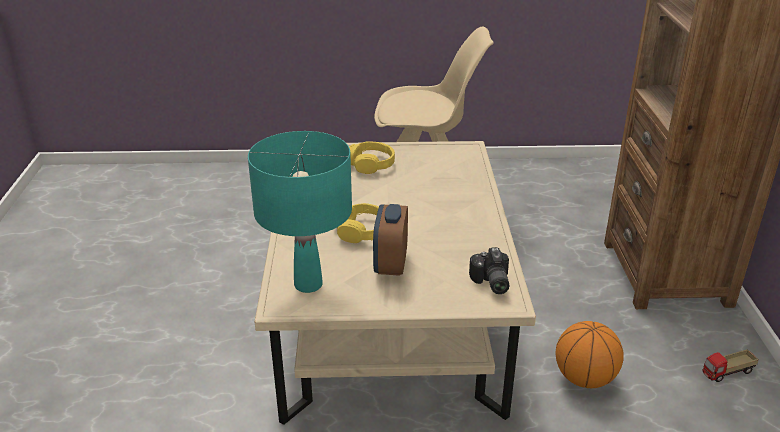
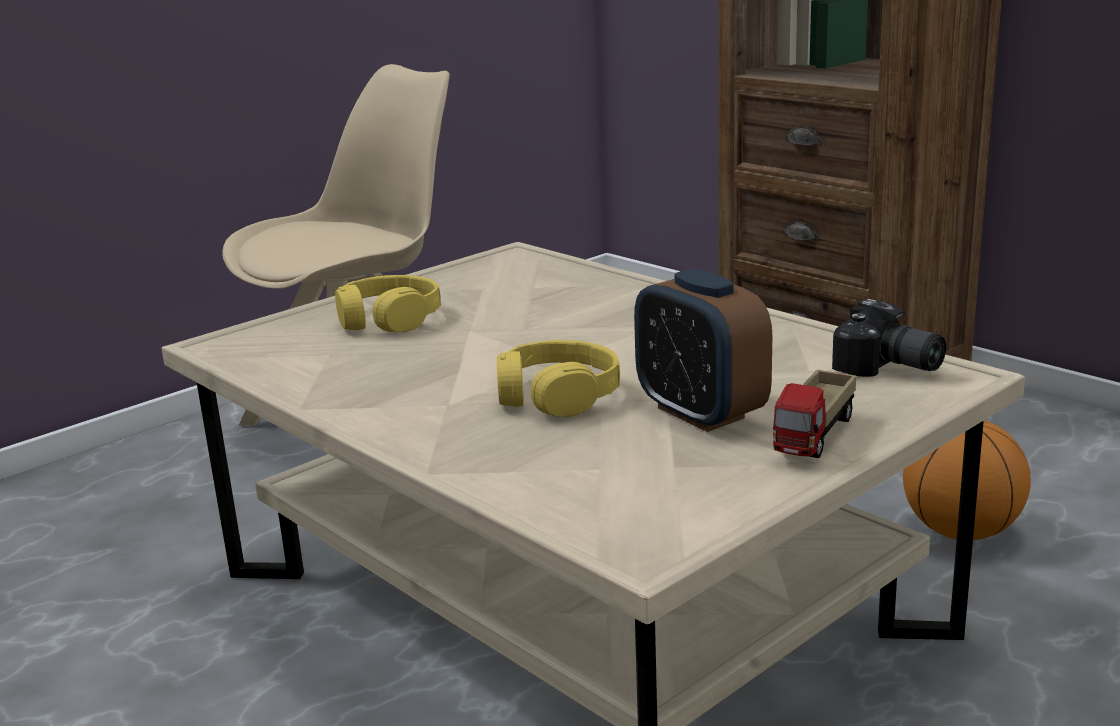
camera: 40 degrees left, 10 degrees down
(308, 285) = (624, 499): turquoise table lamp -> none
(727, 373) = (1081, 442): toy truck -> toy truck (815, 436)

